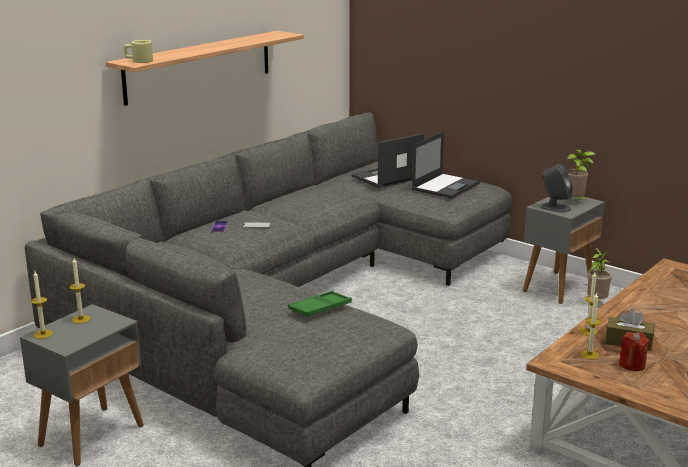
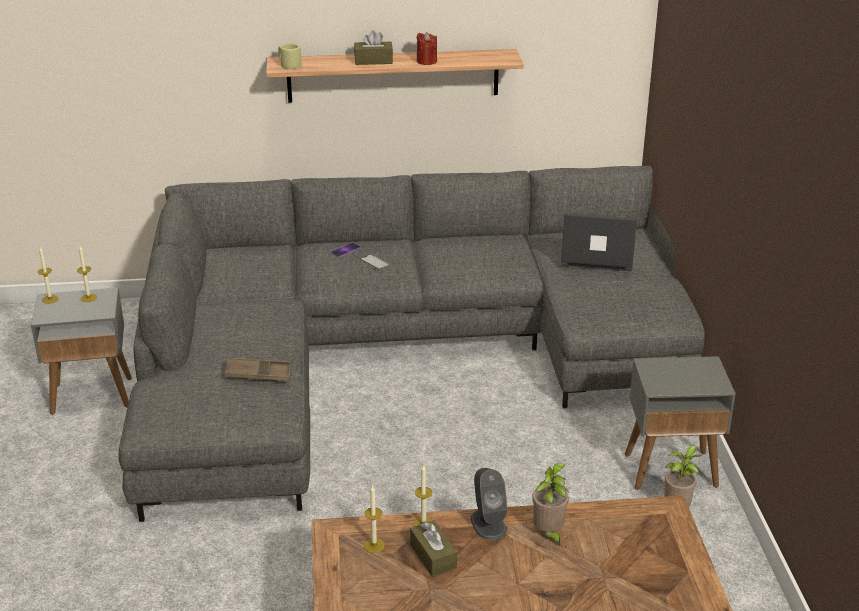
camera: 45 degrees right, 10 degrees up
(198, 49) = (373, 61): none -> brown tissue box
(320, 308) = (258, 374): green tray -> brown tray
(446, 186) = (632, 292): laptop -> none
(555, 208) = (659, 374): grey speaker -> grey speaker (488, 524)
(575, 202) = (699, 377): potted plant -> potted plant (548, 534)
(632, 365) = (385, 578): red candle -> red candle (426, 61)

